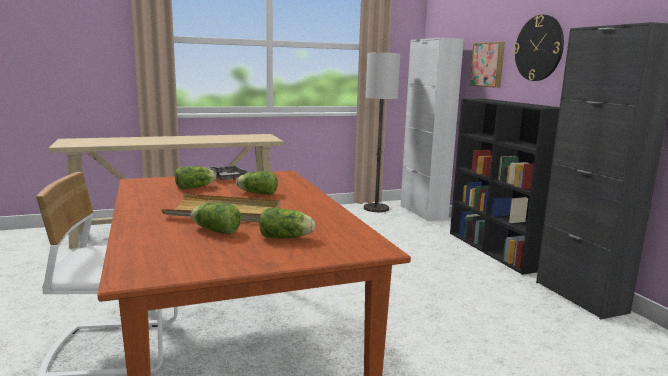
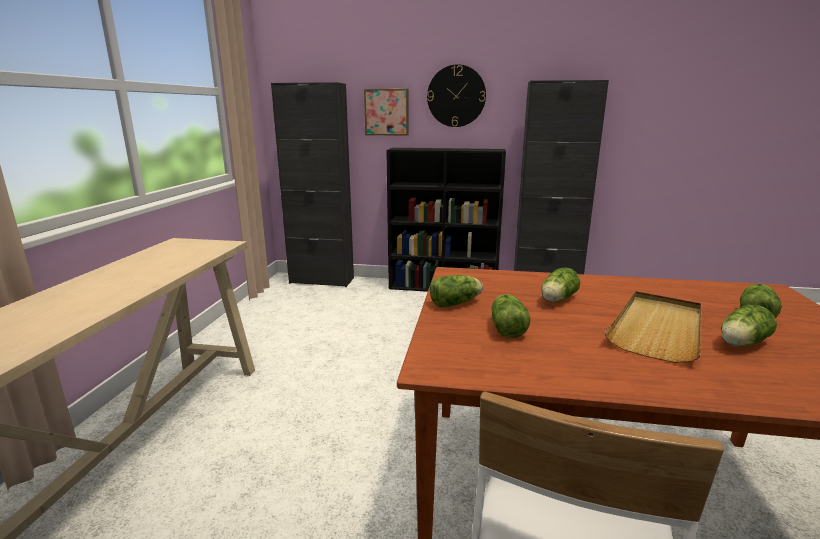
camera: 60 degrees left, 5 degrees up
(226, 178) = (457, 303): grey tray -> lettuce
(376, 208) = (277, 295): floor lamp -> none
(423, 212) = (321, 280): white cabinet -> black cabinet

